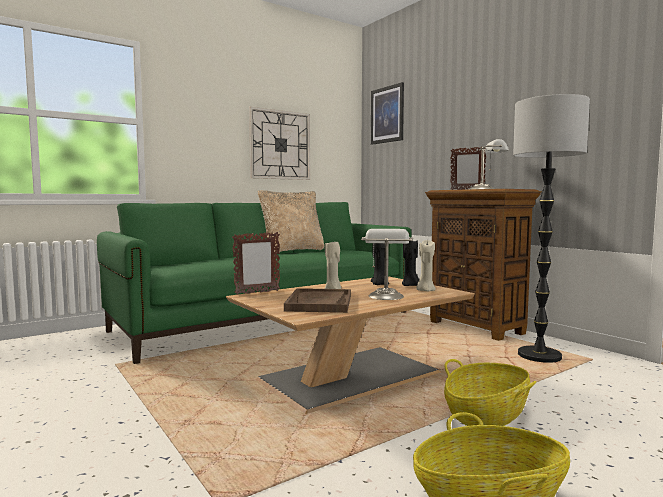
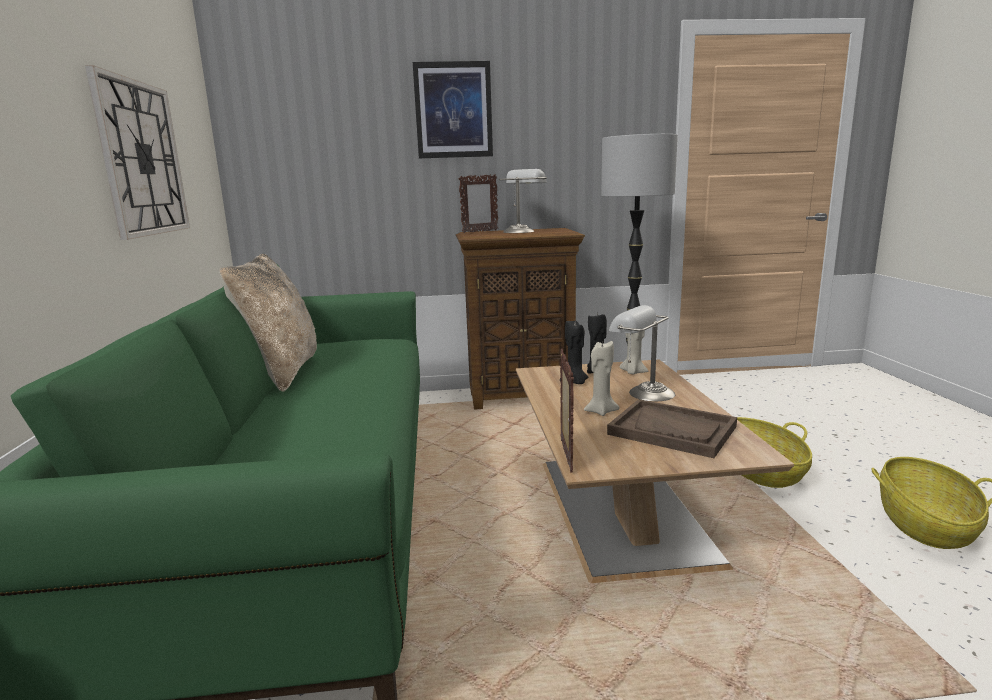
camera: 60 degrees left, 10 degrees up
(387, 114) = (283, 105): picture -> picture (453, 110)

